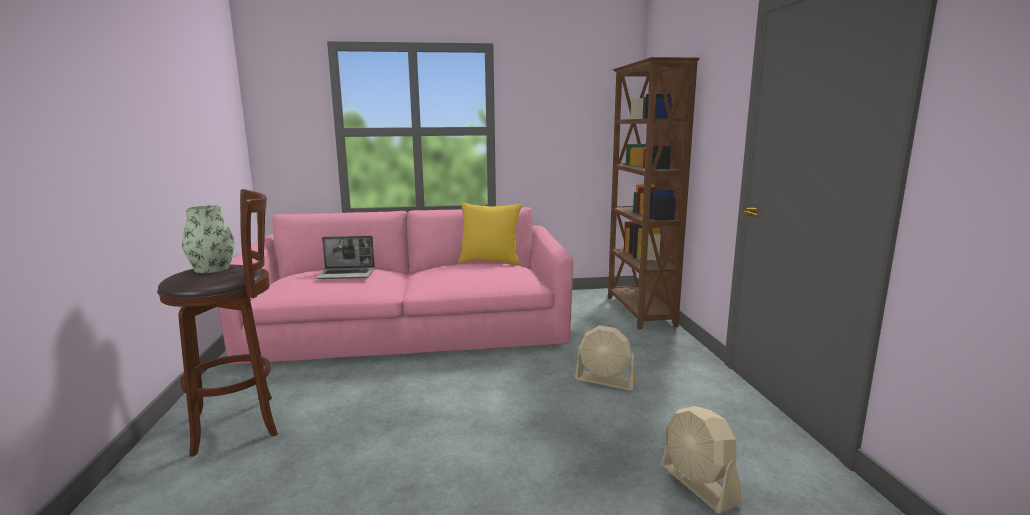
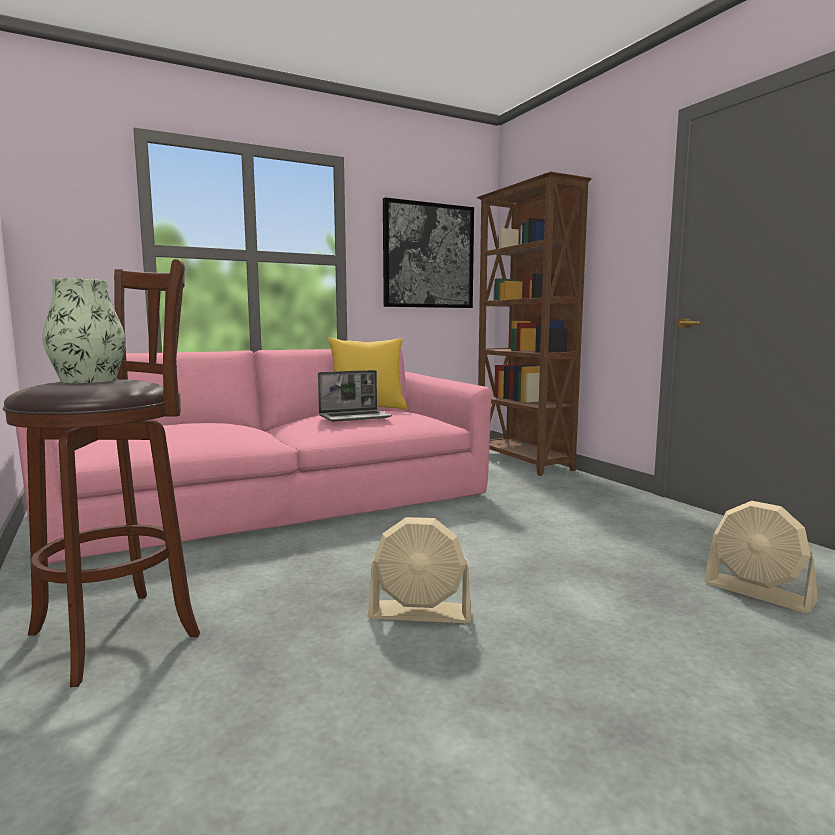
camera: 20 degrees left, 5 degrees down
(347, 274) = (200, 426): laptop -> laptop (355, 417)
(572, 122) = (428, 256): none -> picture
(606, 381) = (560, 521): beige fan -> beige fan (420, 613)

